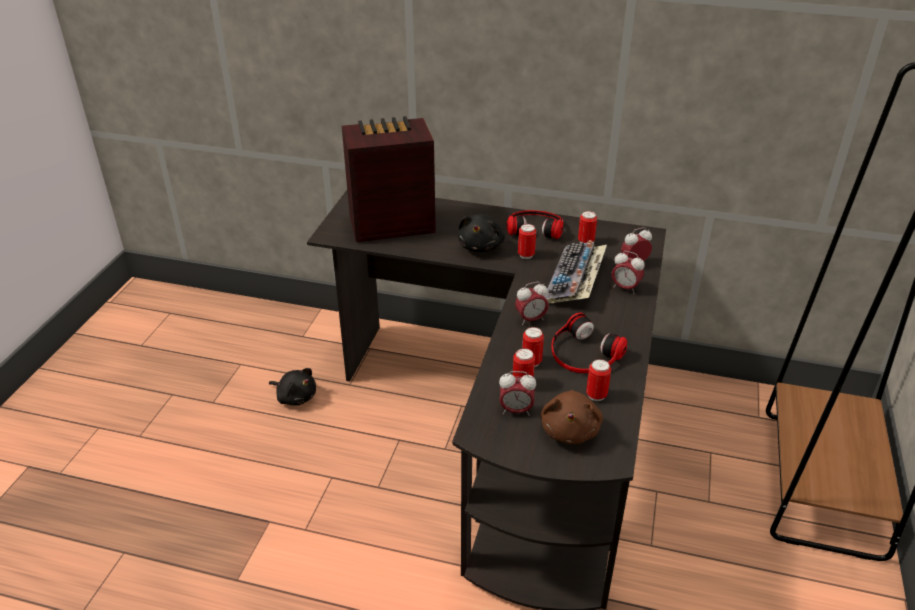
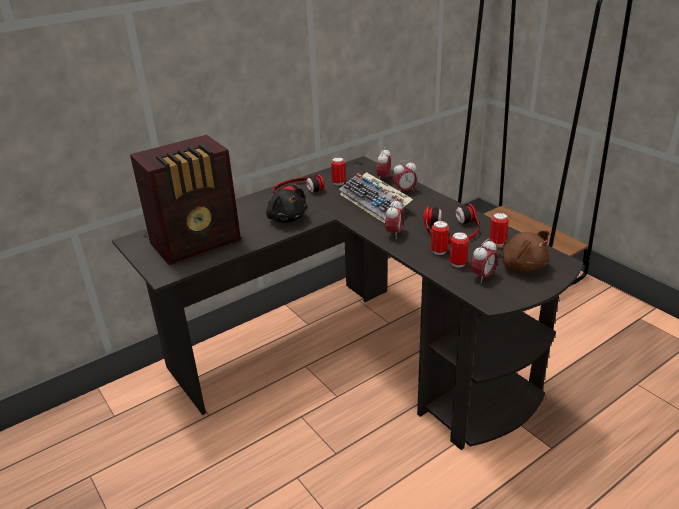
camera: 50 degrees left, 5 degrees down
(295, 397) = (180, 456): black plush toy -> none
(389, 225) = (198, 243): radio -> radio turned 150 degrees counterclockwise
(526, 255) = (321, 207): can -> none

